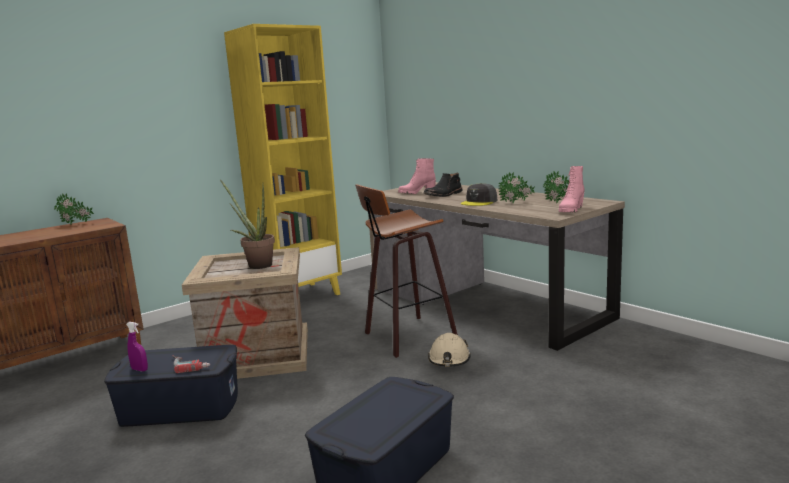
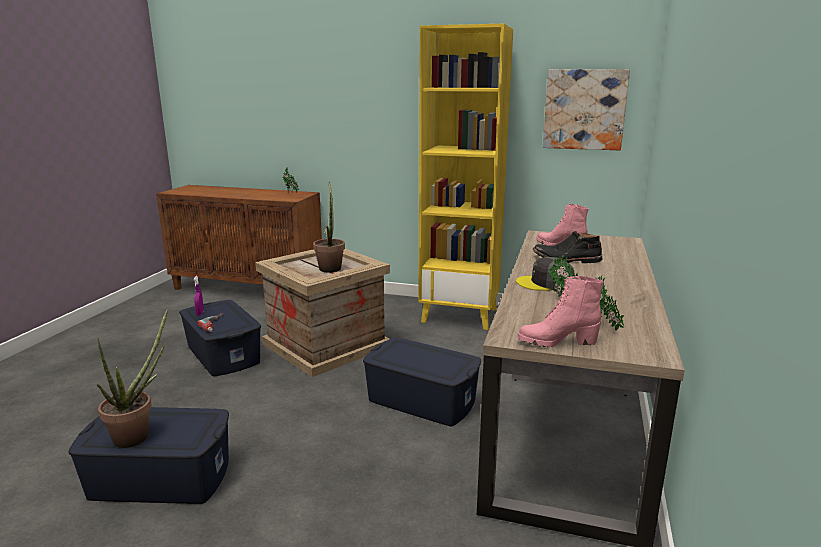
camera: 55 degrees right, 5 degrees up
(344, 99) = (584, 109): none -> picture
(385, 420) = (138, 434): none -> potted plant
(407, 337) = (422, 400): stool -> blue storage box
(449, 360) = (390, 443): beige hard hat -> none

